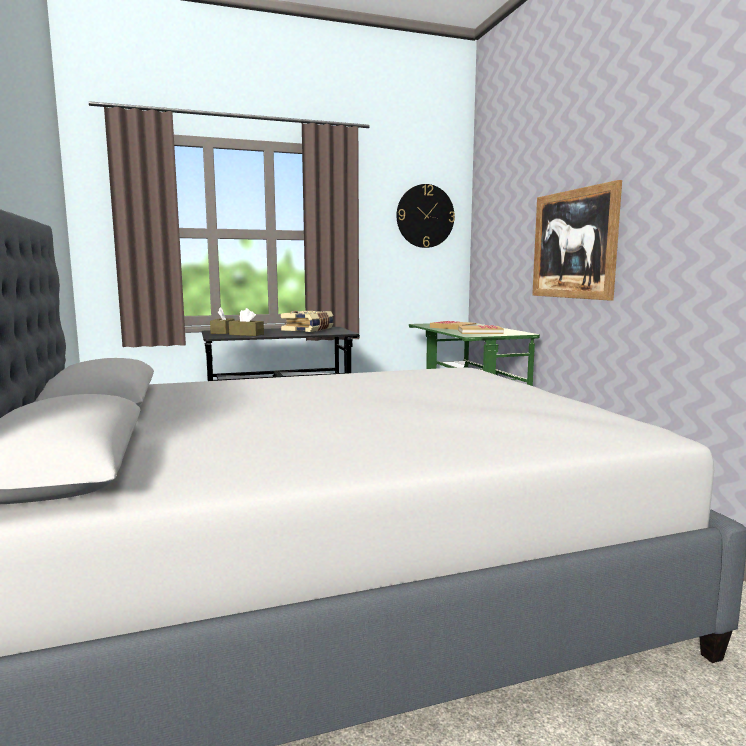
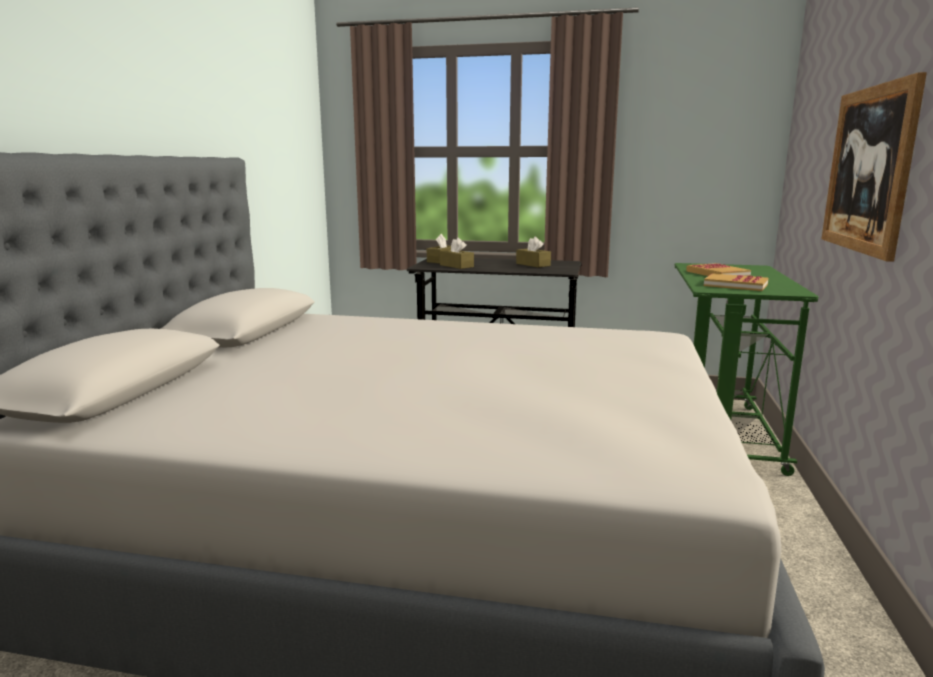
camera: 30 degrees right, 5 degrees up
(309, 330) = (533, 264): book -> brown tissue box
(425, 216) = (717, 121): wall clock -> none

